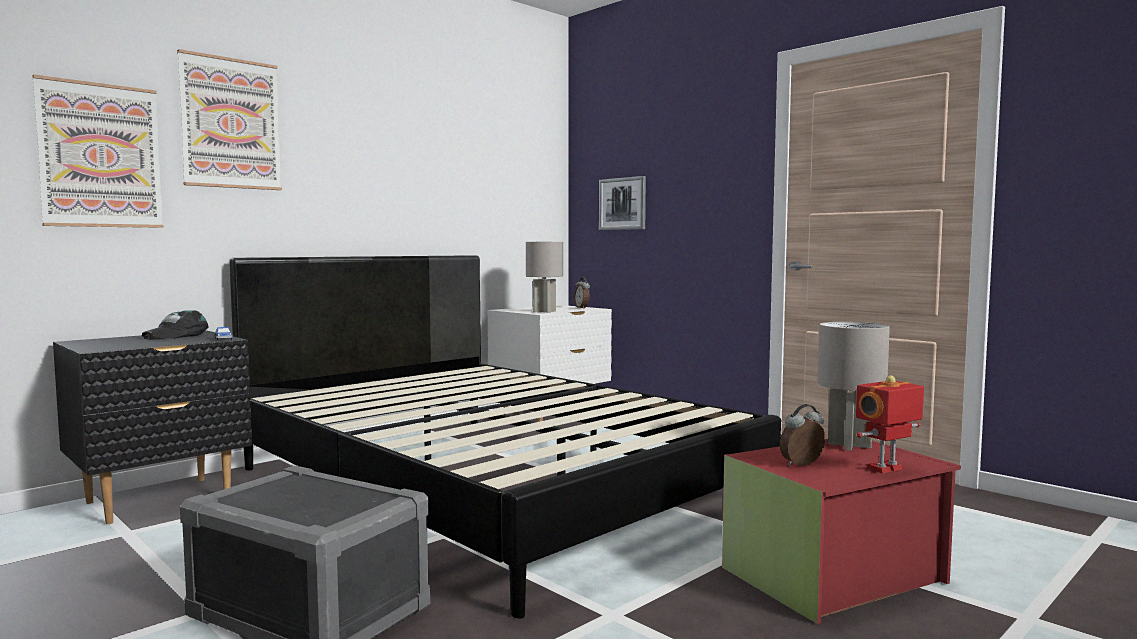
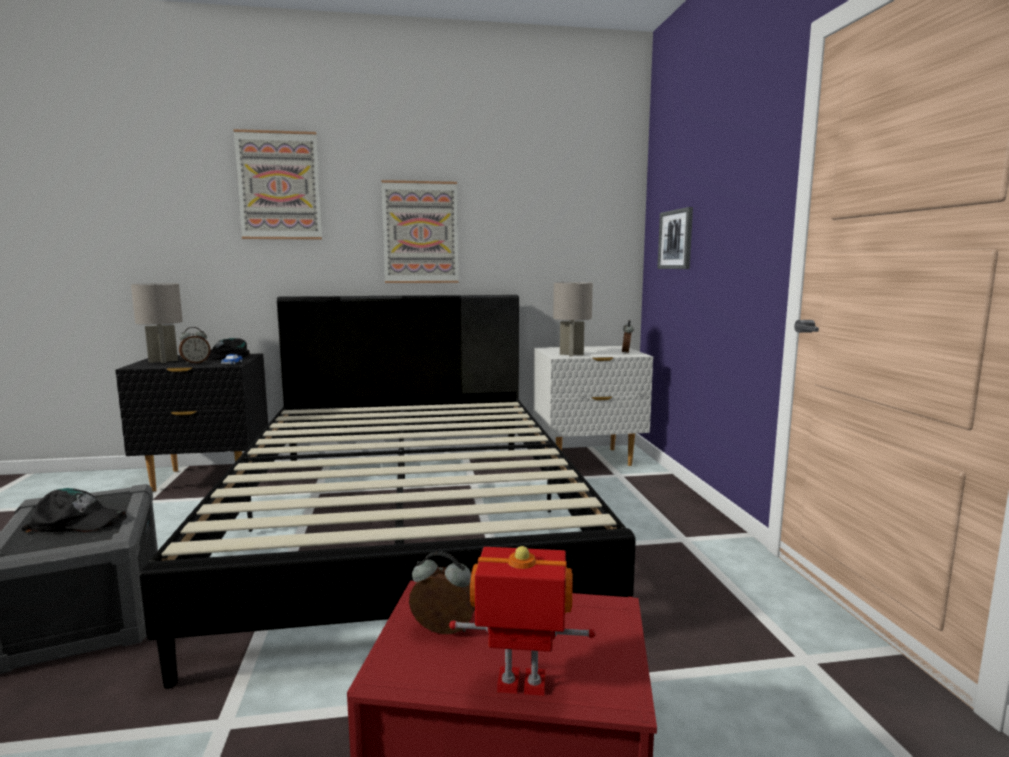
camera: 35 degrees right, 5 degrees up
(100, 156) = (181, 219): picture -> picture (420, 232)
(168, 341) = (195, 363): none -> alarm clock
(320, 497) = (77, 522): none -> black cap
(850, 445) = (585, 617): grey table lamp -> grey table lamp (163, 361)

